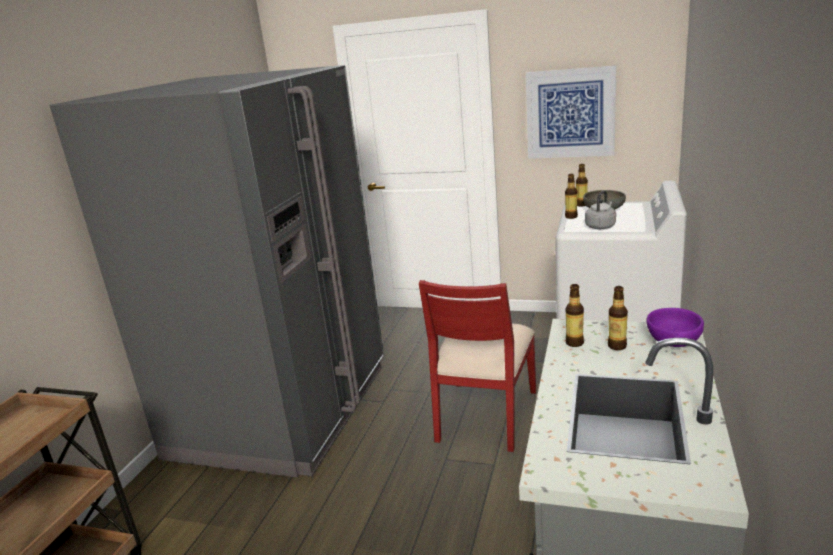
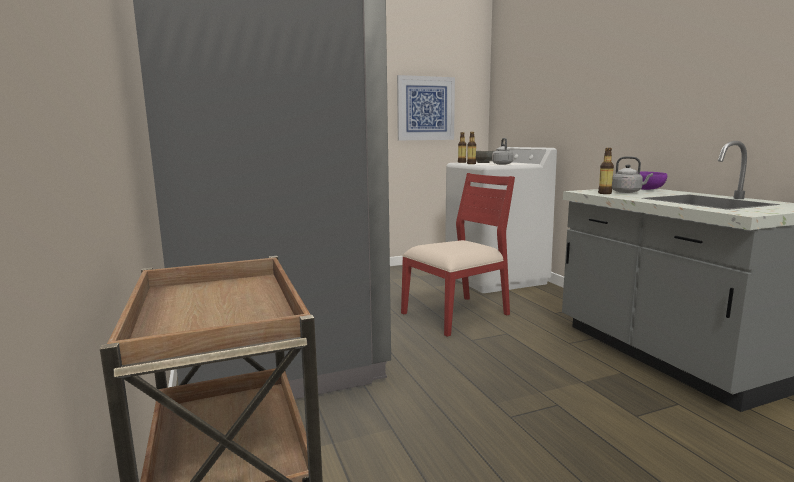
camera: 40 degrees left, 10 degrees down
(484, 415) = (457, 314): red chair -> red chair turned 105 degrees counterclockwise
(617, 346) = (627, 192): bottle -> grey kettle

